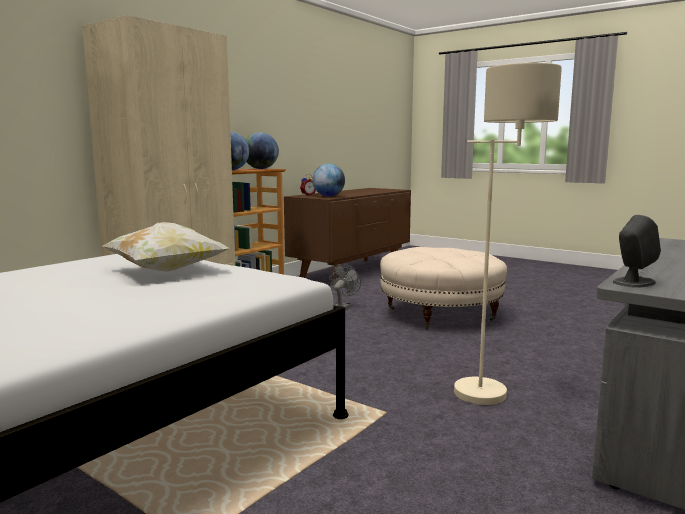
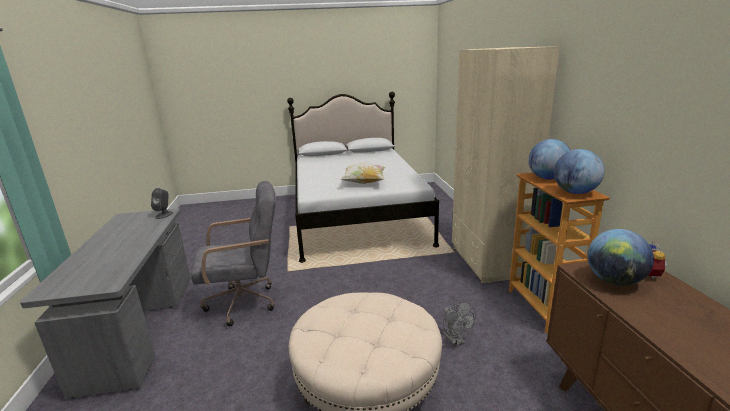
camera: 135 degrees right, 10 degrees up
(495, 397) = (246, 303): beige floor lamp -> grey office chair

